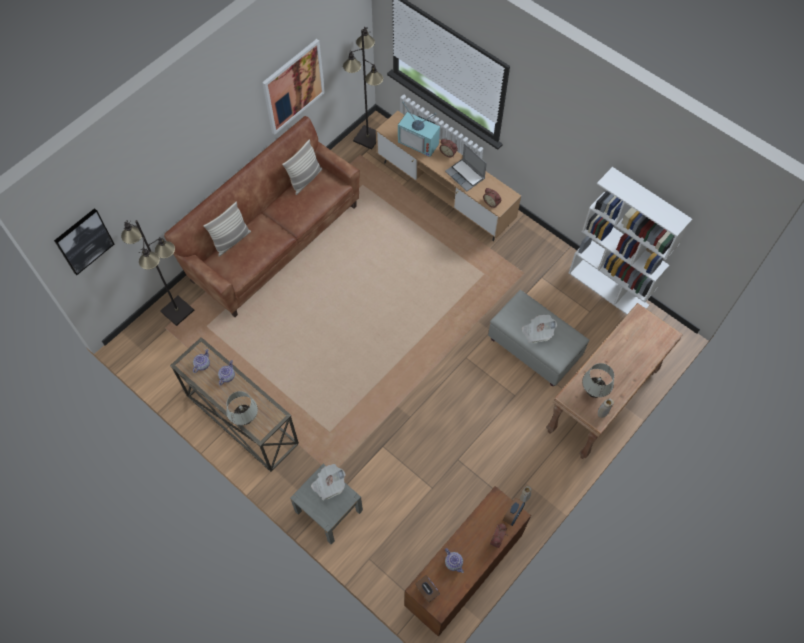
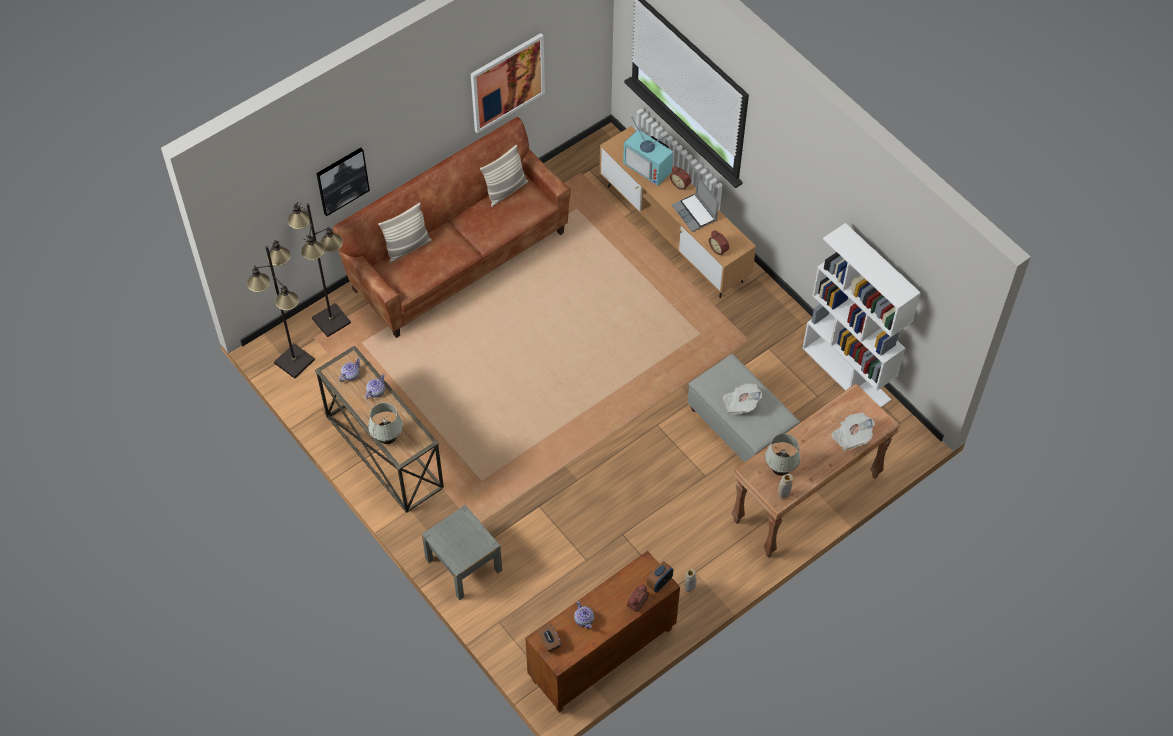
camera: 10 degrees right, 5 degrees down
(84, 241) = (248, 217): picture -> picture (342, 180)
(328, 485) = (467, 527): newspaper -> newspaper (851, 436)
(368, 137) = (594, 153): black floor lamp -> black floor lamp (295, 361)

